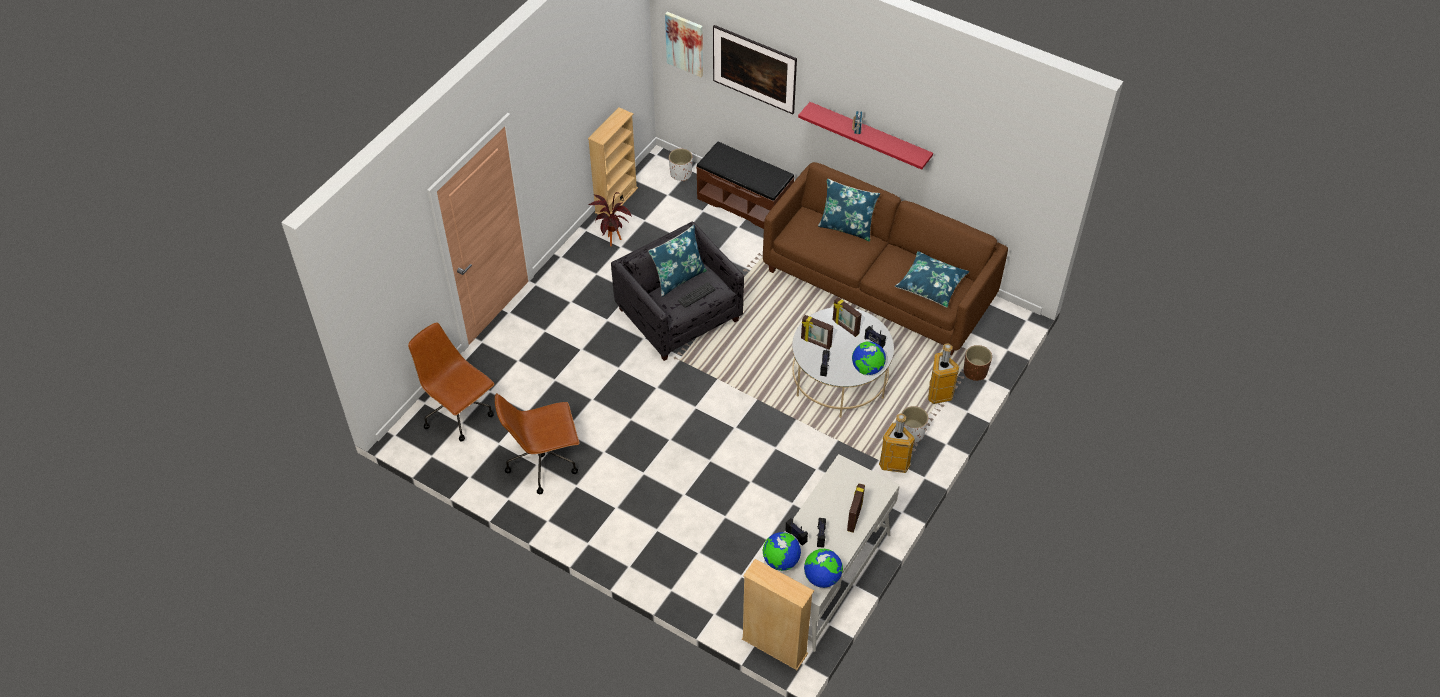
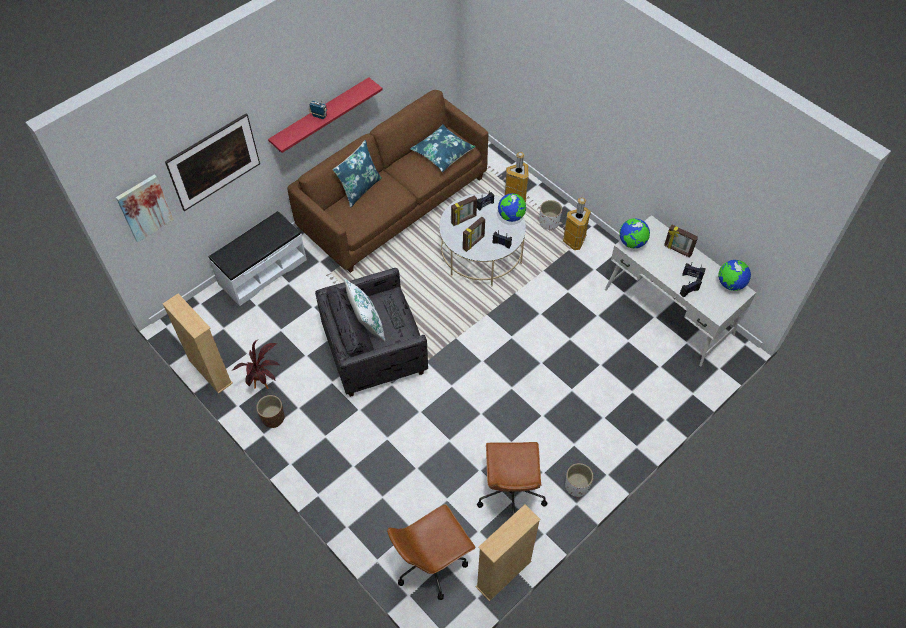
camera: 75 degrees left, 5 degrees up
(678, 278) = (366, 323): blue pillow -> white pillow
(680, 174) = (201, 312): white planter -> white planter (576, 486)
(745, 203) = (262, 271): brown bench -> white bench
(774, 647) = (727, 359): beige bookcase -> beige bookcase (503, 574)
(781, 561) = (711, 307): globe -> globe (632, 242)
(975, 372) = (501, 169): brown planter -> brown planter (273, 418)

